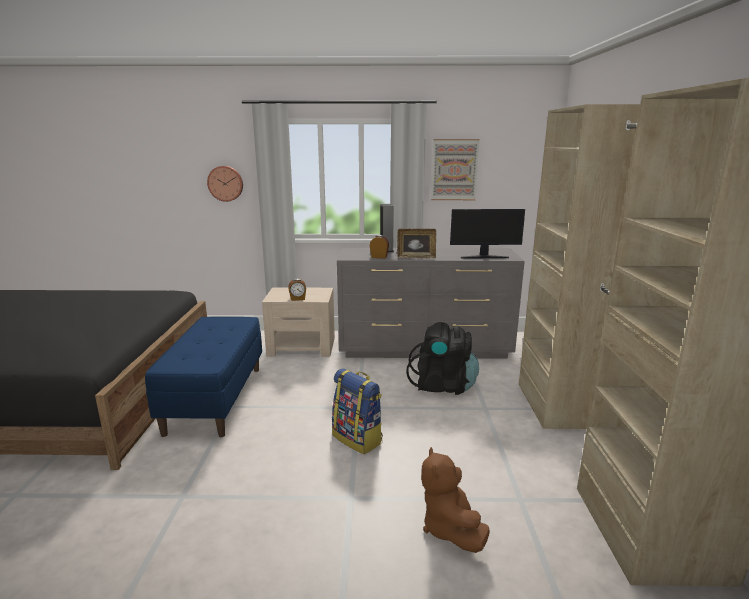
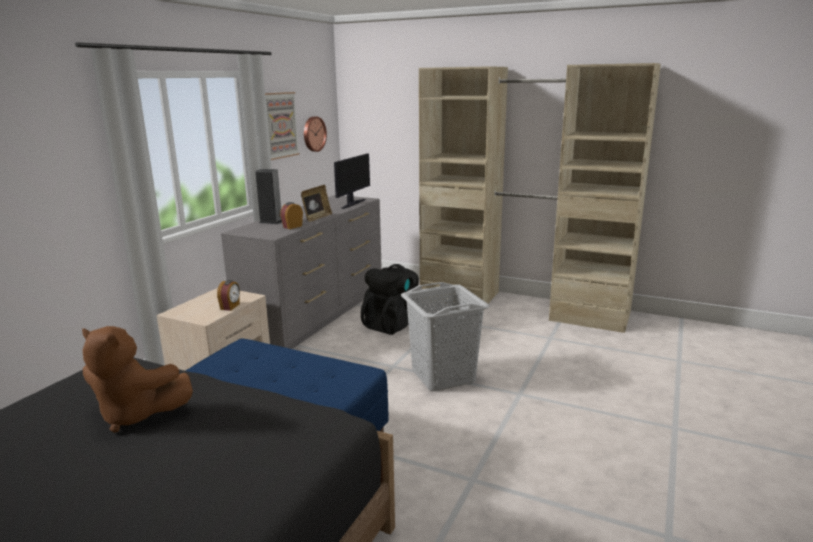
camera: 65 degrees left, 0 degrees up
(225, 183) = (47, 178): wall clock -> wall clock (313, 134)
(358, 439) = (443, 376): backpack -> grey laundry basket
(449, 528) = (567, 366): brown plush toy -> brown plush toy (136, 415)

